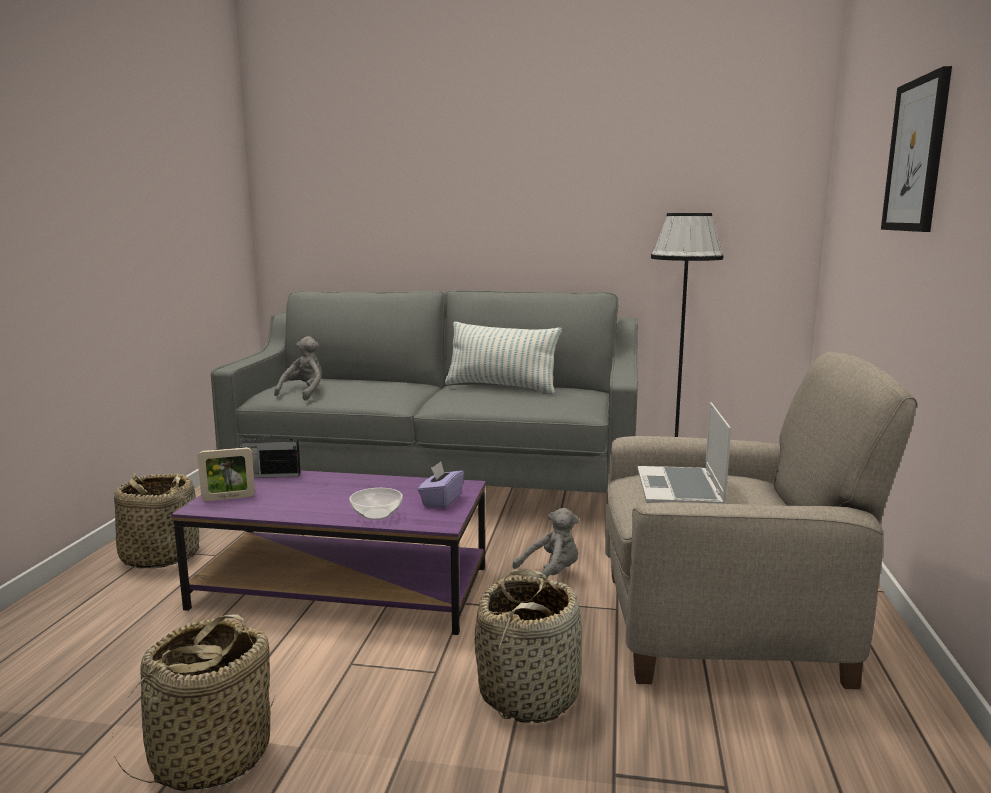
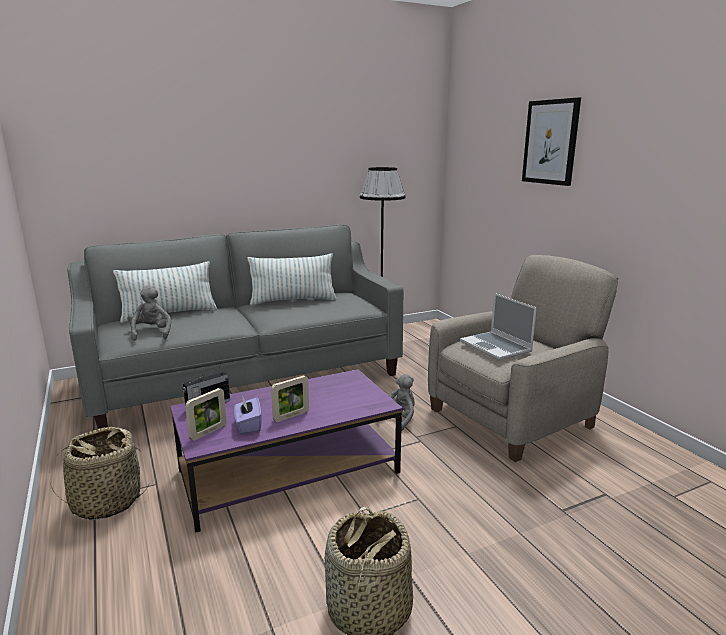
camera: 35 degrees left, 5 degrees up
(325, 506) = (291, 416): none -> picture frame
(353, 380) = (169, 314): none -> pillow
(377, 514) = (335, 410): bowl -> none
(441, 501) = (357, 390): purple tissue box -> purple tissue box (248, 425)
(529, 693) = (478, 489): basket -> none

